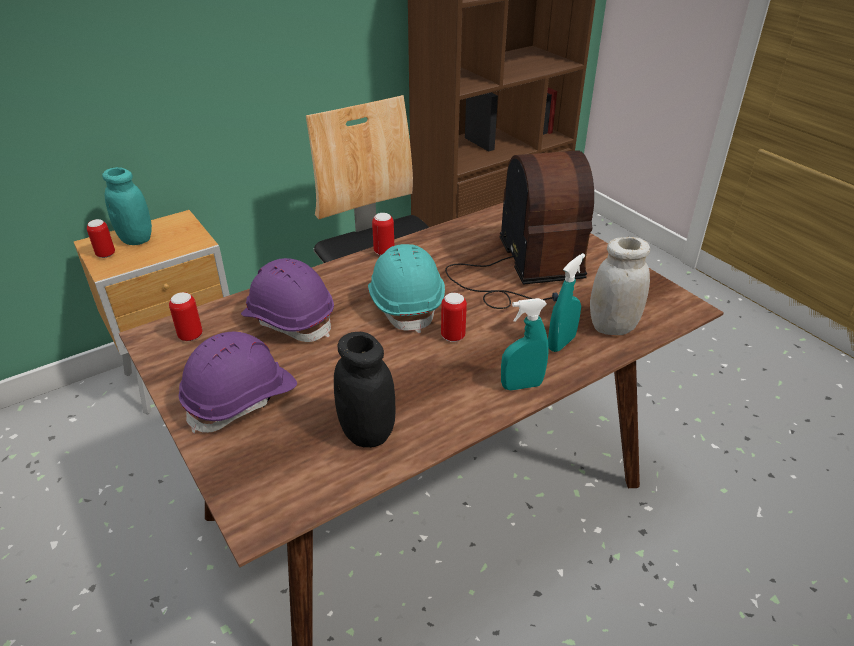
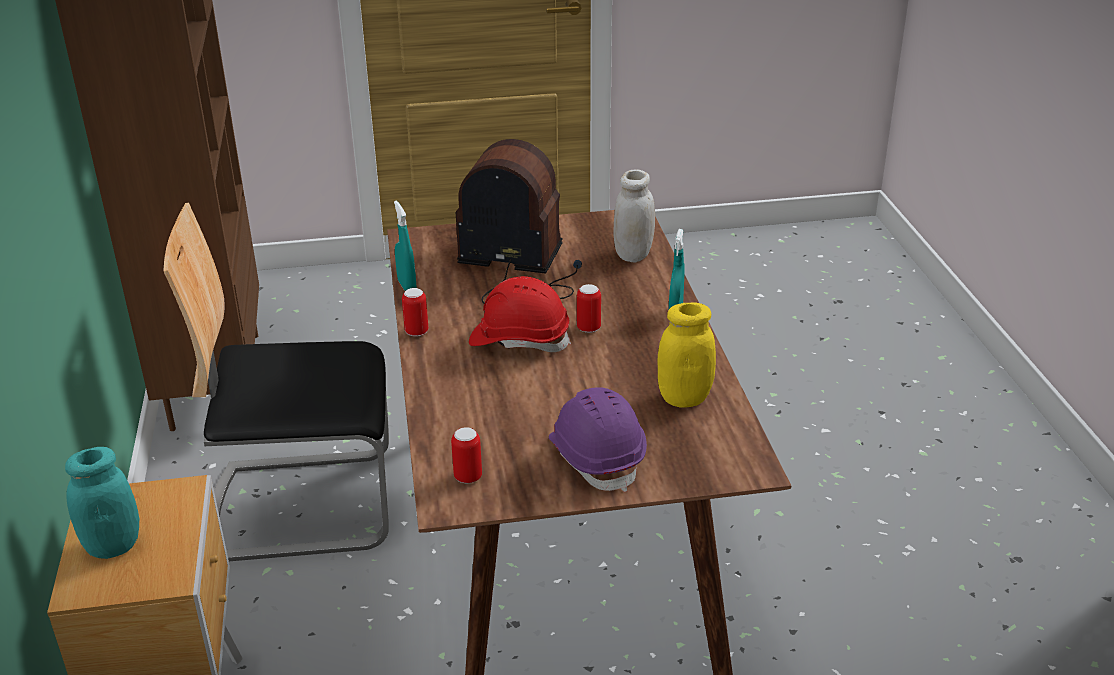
camera: 65 degrees left, 5 degrees down
(106, 254) = (127, 579): can -> none
(289, 319) = (490, 410): purple hard hat -> none
(367, 432) = (684, 398): black jar -> yellow jar
(406, 303) = (519, 340): turquoise hard hat -> red hard hat
(561, 343) = (636, 282): turquoise spray bottle -> turquoise spray bottle (407, 286)

